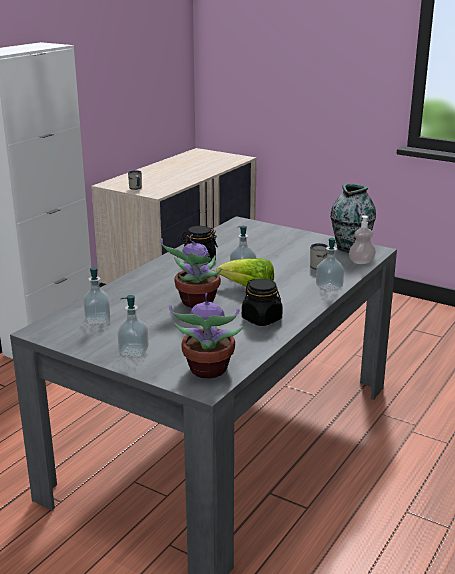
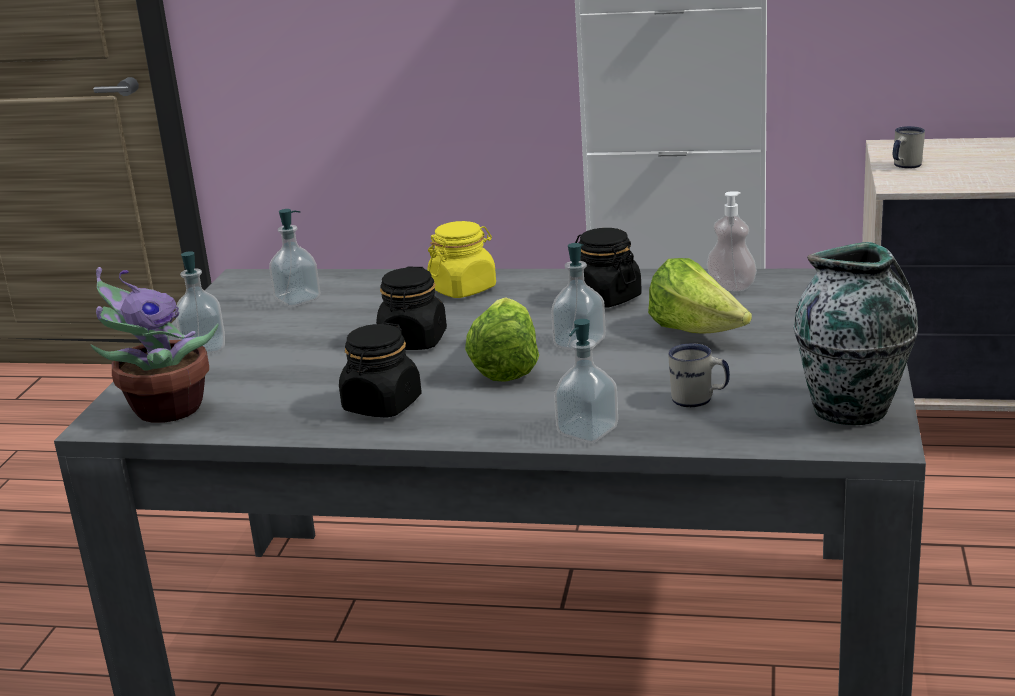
camera: 70 degrees right, 0 degrees up
(145, 283) = (463, 289): none -> yellow jar
(196, 302) = (413, 341): potted plant -> black jar
(257, 253) = (696, 332): none -> lettuce
(361, 262) = (774, 437): soap dispenser -> soap dispenser (731, 287)

